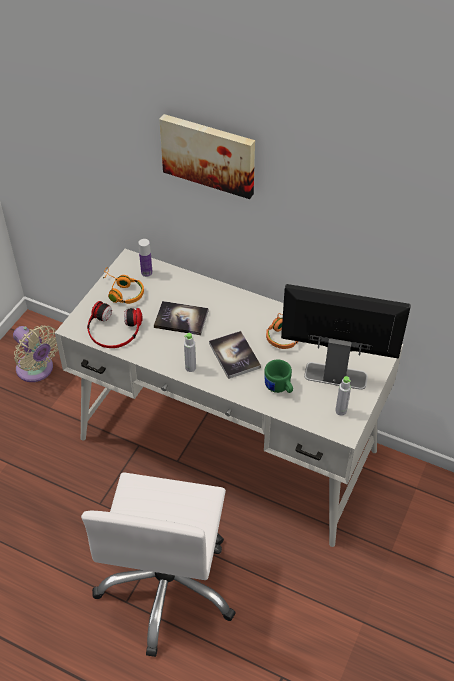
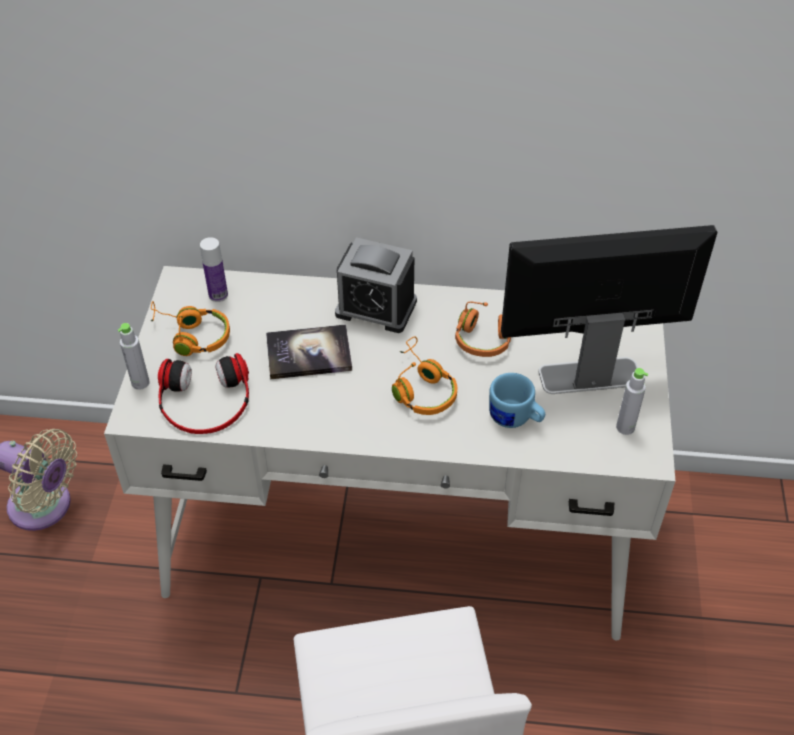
camera: 20 degrees left, 0 degrees up
(190, 368) = (361, 427): grey bottle -> grey bottle (140, 383)
(209, 154) = (307, 62): picture -> none
(231, 303) = (376, 308): none -> alarm clock
(234, 355) = (421, 388): book -> orange headphones
(279, 388) = (515, 419): green mug -> blue mug

